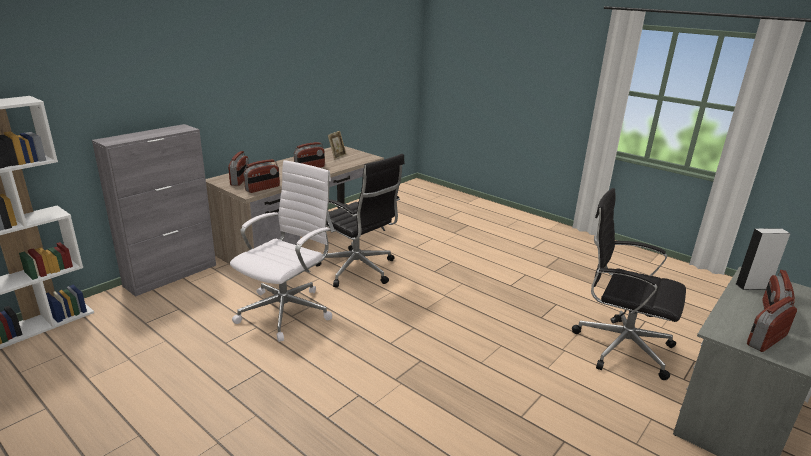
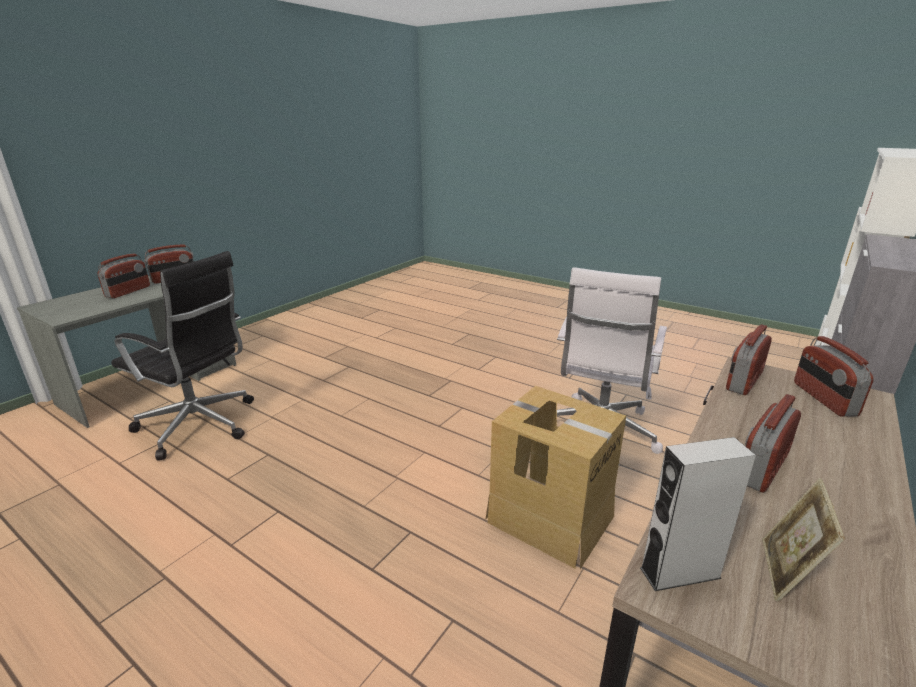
camera: 175 degrees right, 0 degrees up
(358, 270) = (550, 517): black office chair -> cardboard box
(752, 286) = (92, 308): grey speaker -> grey speaker (680, 573)

